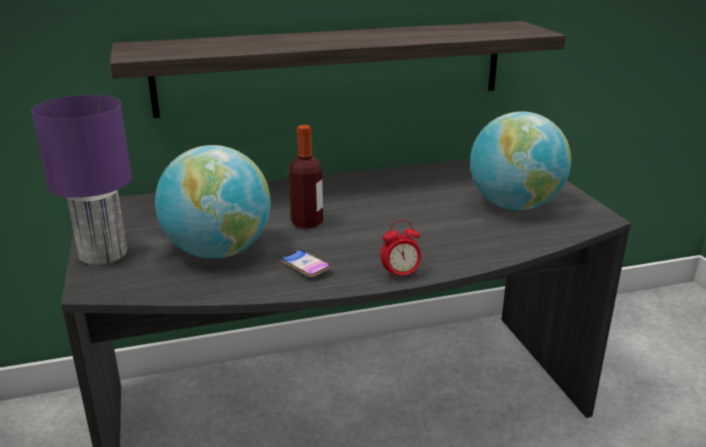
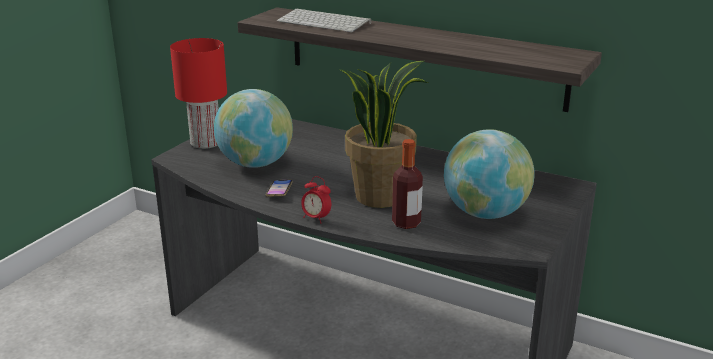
camera: 45 degrees right, 0 degrees up
(105, 254) = (206, 143): purple table lamp -> red table lamp
(223, 43) = (325, 22): none -> keyboard
(307, 223) = (330, 168): bottle -> bottle (406, 223)
(409, 228) = (380, 196): none -> potted plant

